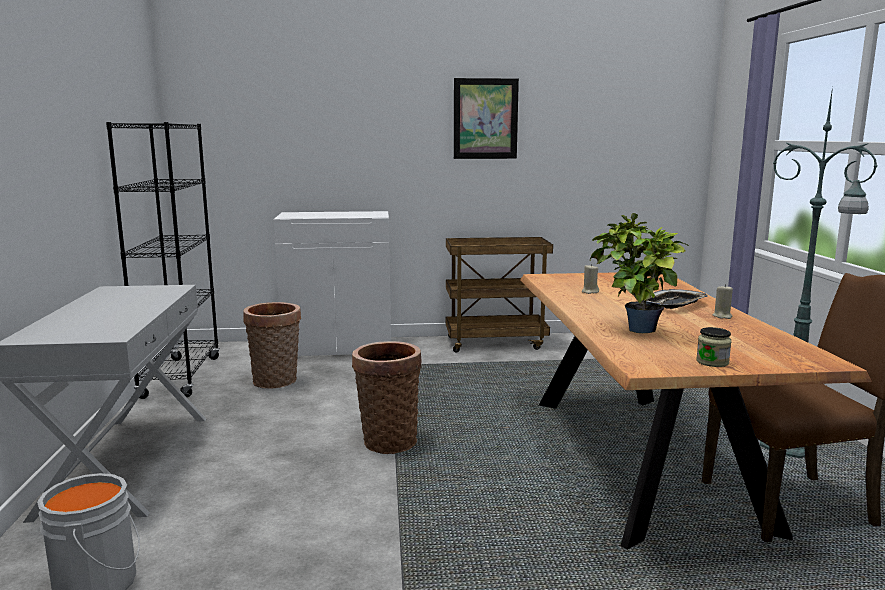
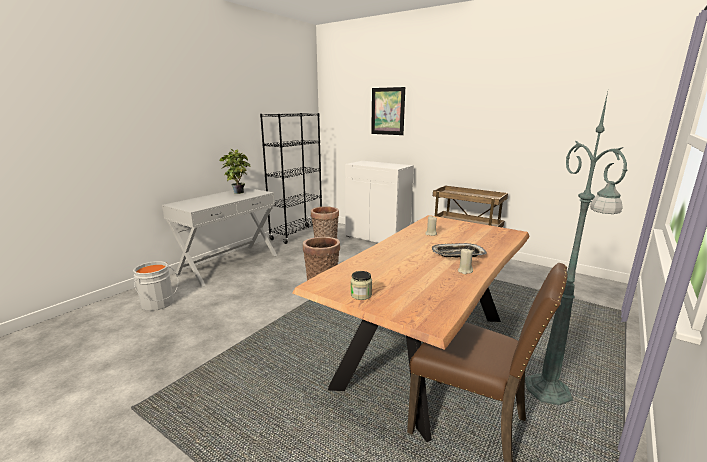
camera: 40 degrees right, 5 degrees up
(485, 119) = (478, 110): picture -> picture (388, 111)
(633, 330) = (380, 263): potted plant -> potted plant (237, 192)

